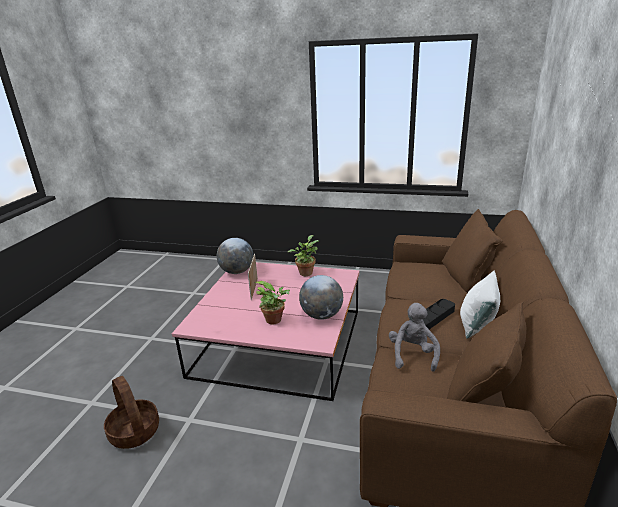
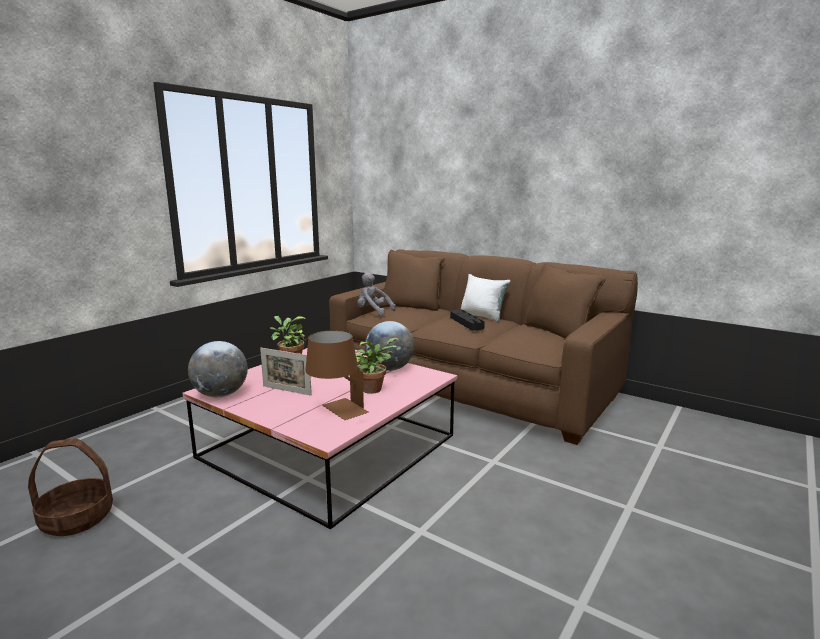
camera: 70 degrees left, 10 degrees down
(134, 432) = (412, 587): basket -> basket (76, 519)
(229, 317) = (336, 411): none -> brown table lamp
(412, 354) = (508, 336): grey plush toy -> grey plush toy (373, 311)

